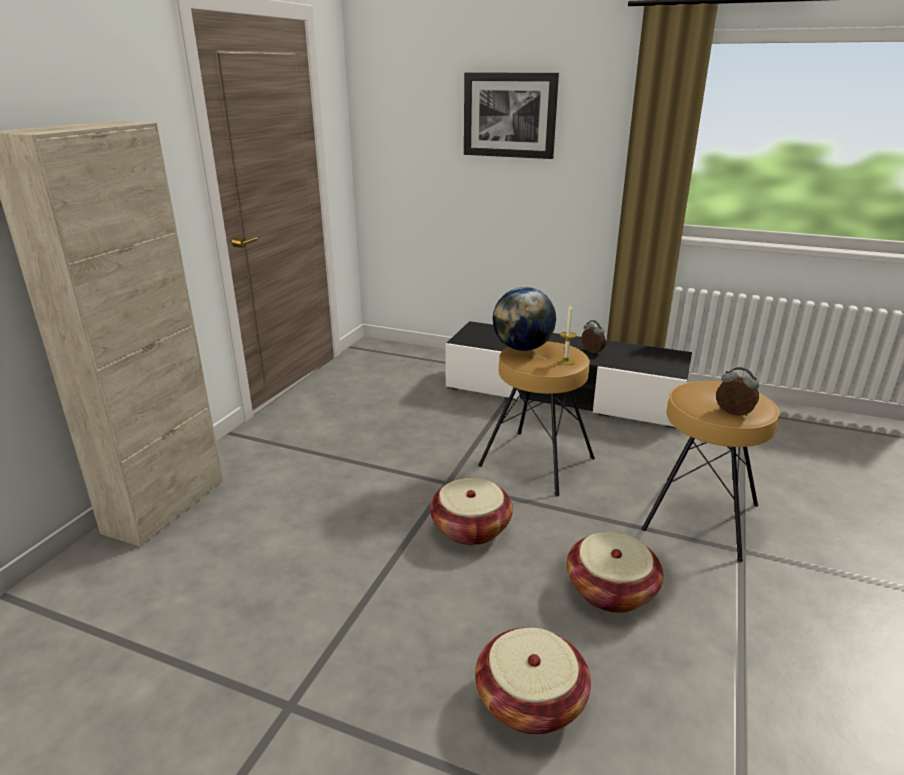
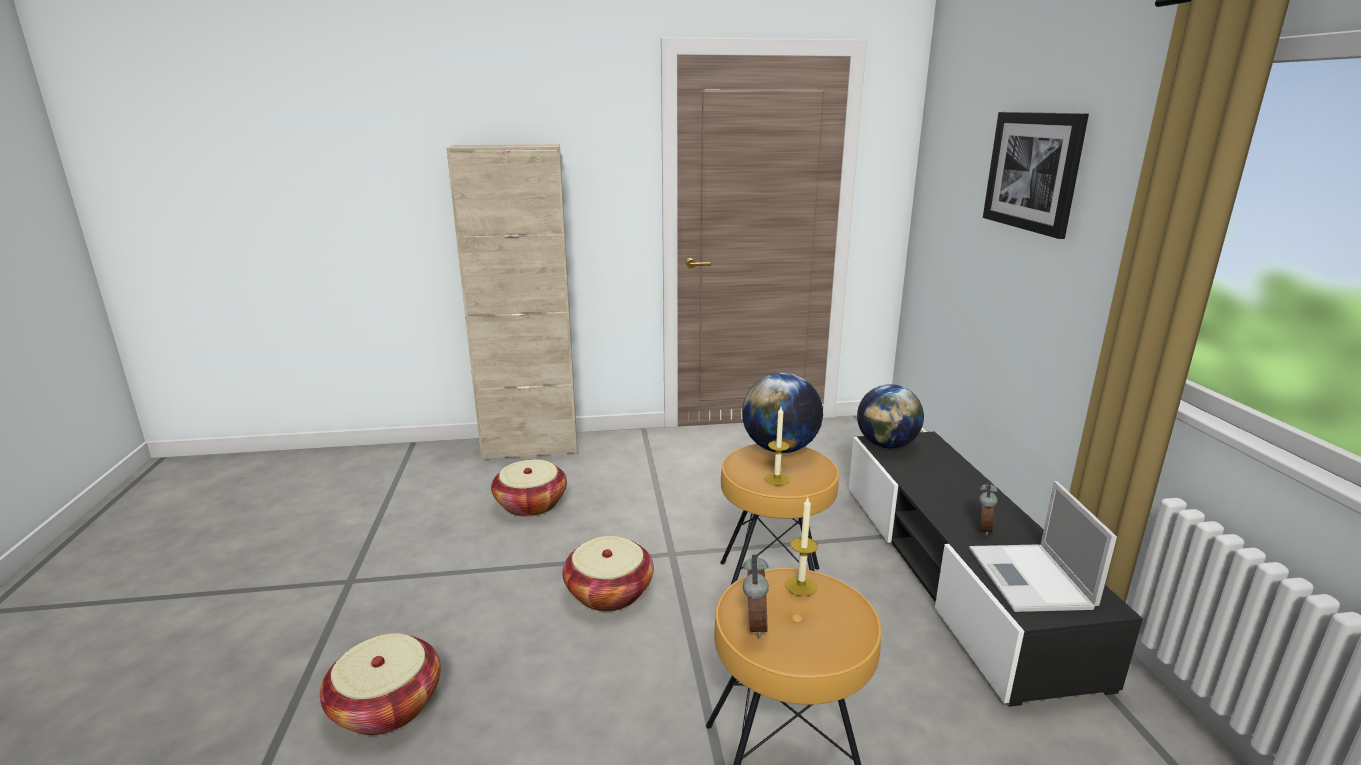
camera: 60 degrees right, 5 degrees down
(470, 339) = (887, 445): none -> globe
(611, 590) = (570, 723): basket -> basket (531, 504)
(647, 360) = (1031, 579): none -> laptop
(699, 390) = (801, 586): none -> candle

